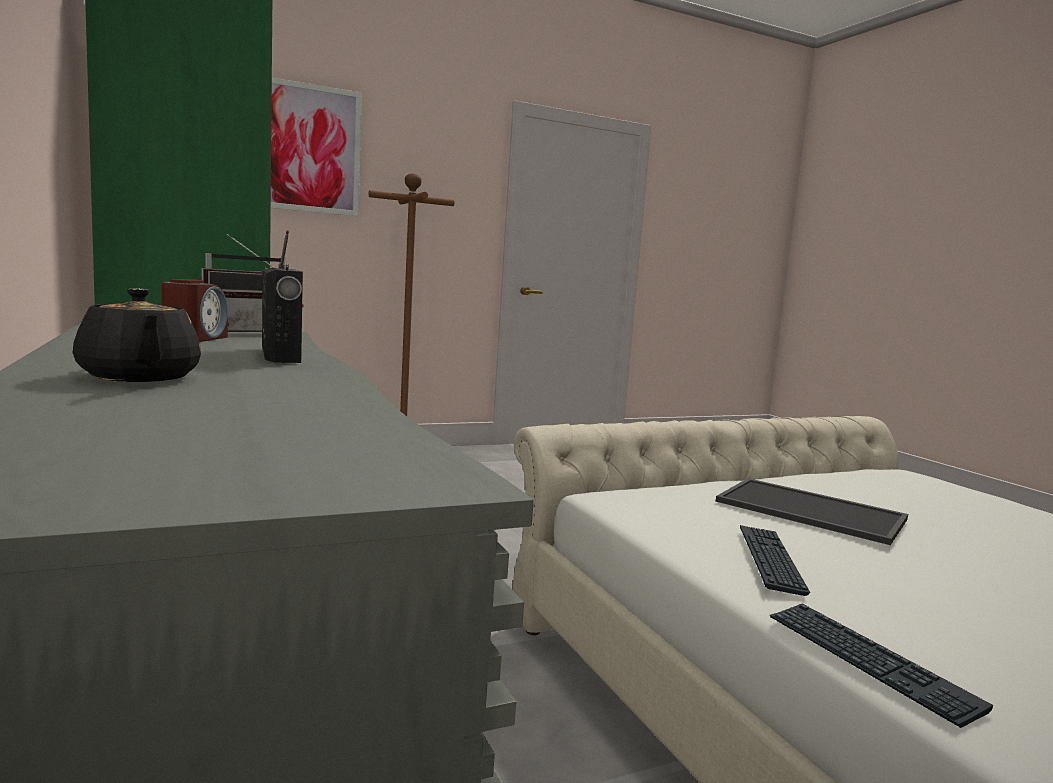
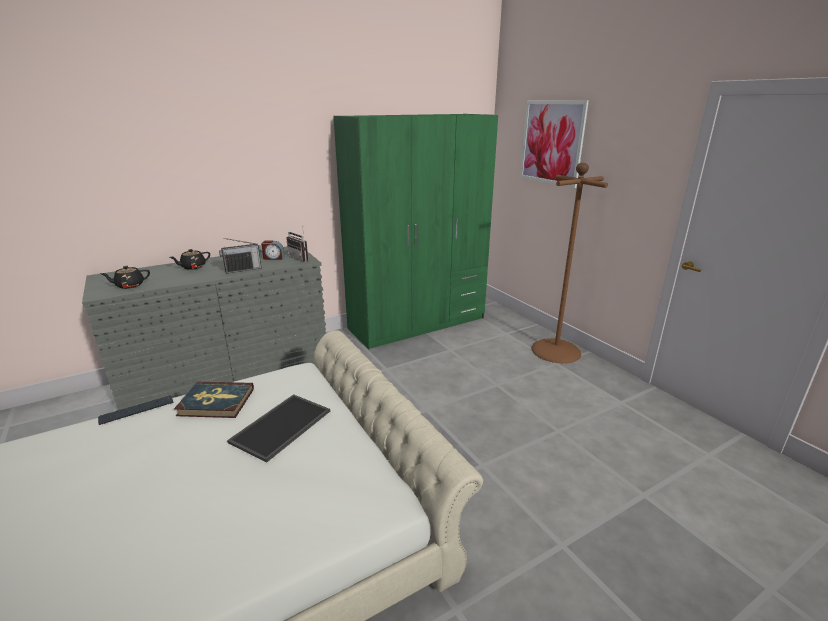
camera: 85 degrees right, 15 degrees up
(304, 436) = (129, 285): none -> black teapot
(770, 560) = (216, 402): keyboard -> book

